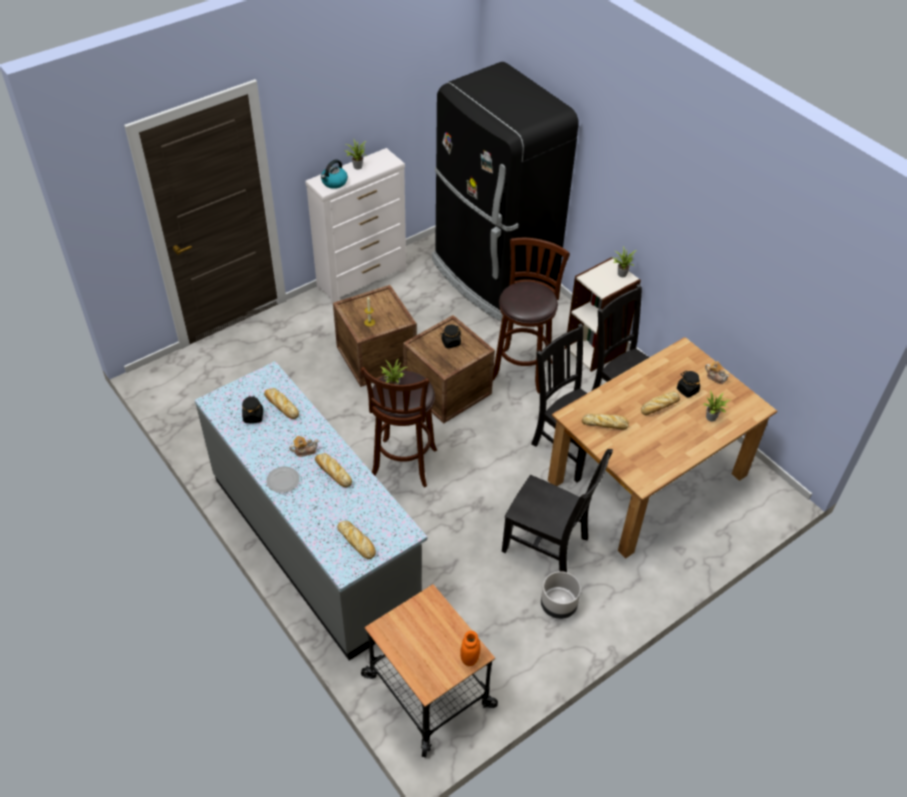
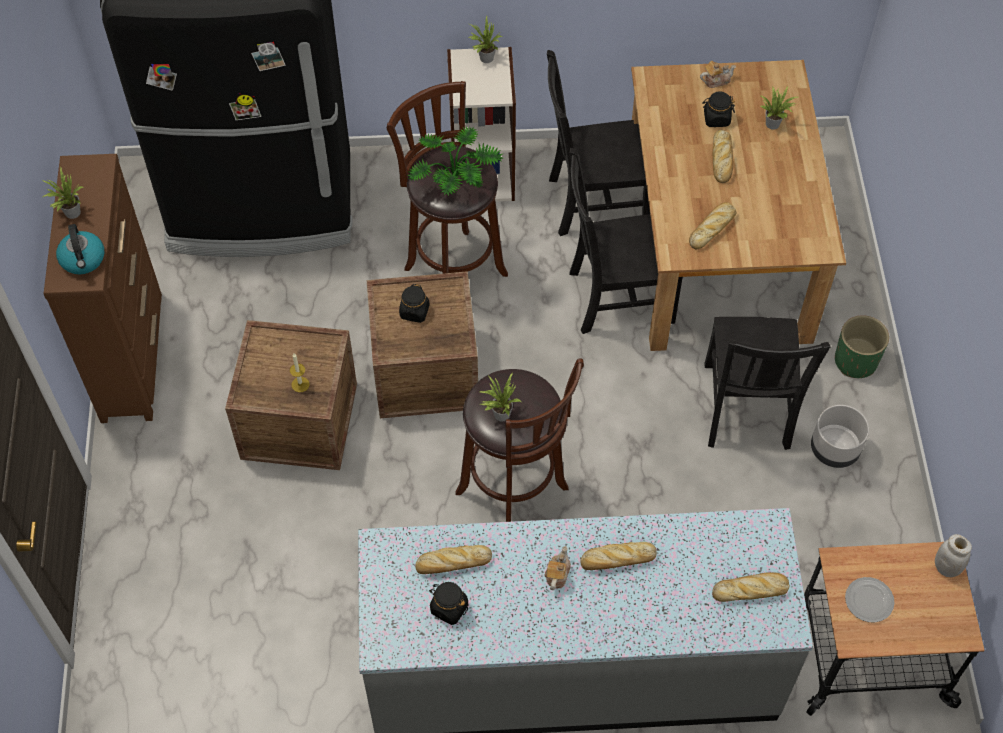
camera: 55 degrees left, 10 degrees up
(283, 481) = (593, 627): plate -> plate (869, 601)
(362, 279) = (132, 355): white dresser -> brown dresser
(469, 658) = (946, 567): orange jar -> white jar
(524, 301) = (456, 184): none -> potted plant
(548, 546) = (746, 409): black chair -> black chair turned 120 degrees clockwise
(632, 587) = (855, 361): none -> green planter

